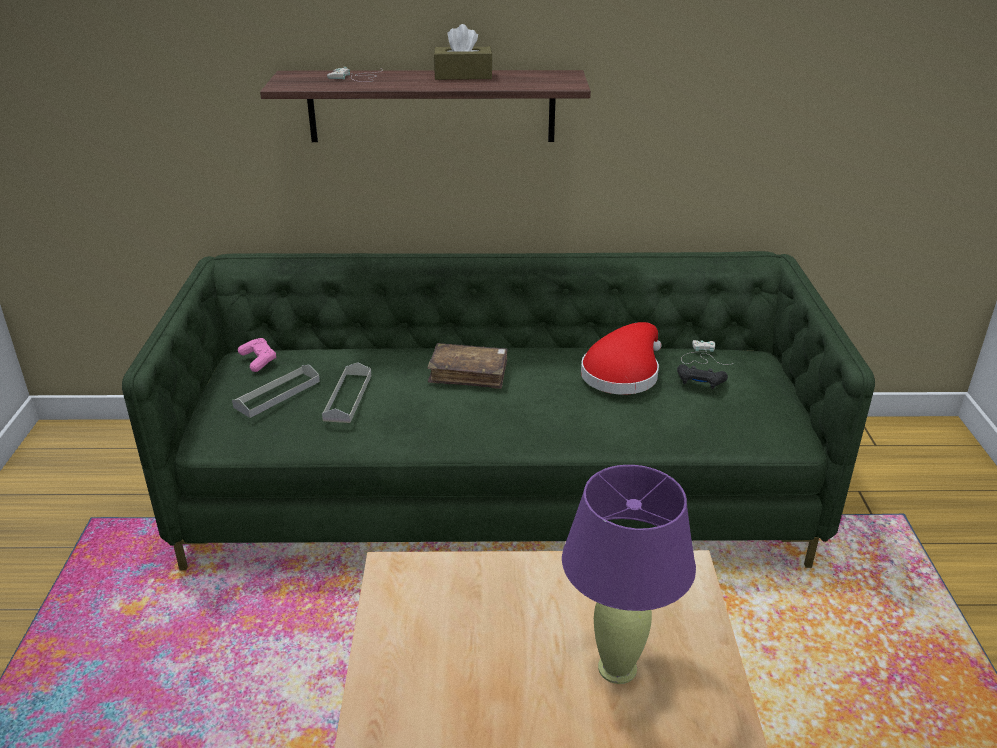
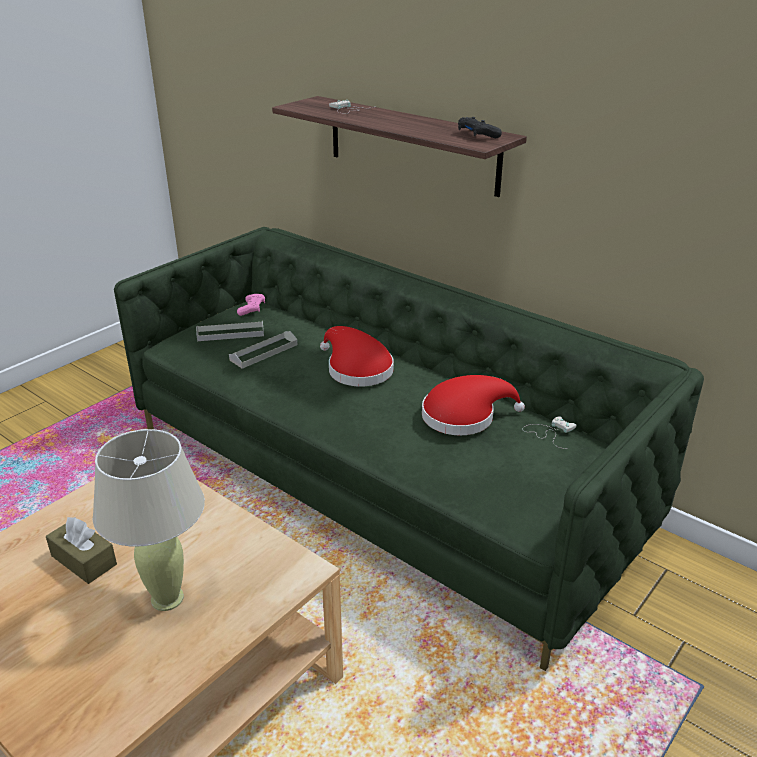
camera: 40 degrees right, 0 degrees up
(463, 75) = (422, 122): brown tissue box -> brown tissue box (84, 560)
(468, 373) = (356, 369): brown book -> red hat
(616, 668) = (167, 598): purple table lamp -> beige table lamp
(700, 382) = (514, 450): black game controller -> black game controller (477, 135)

